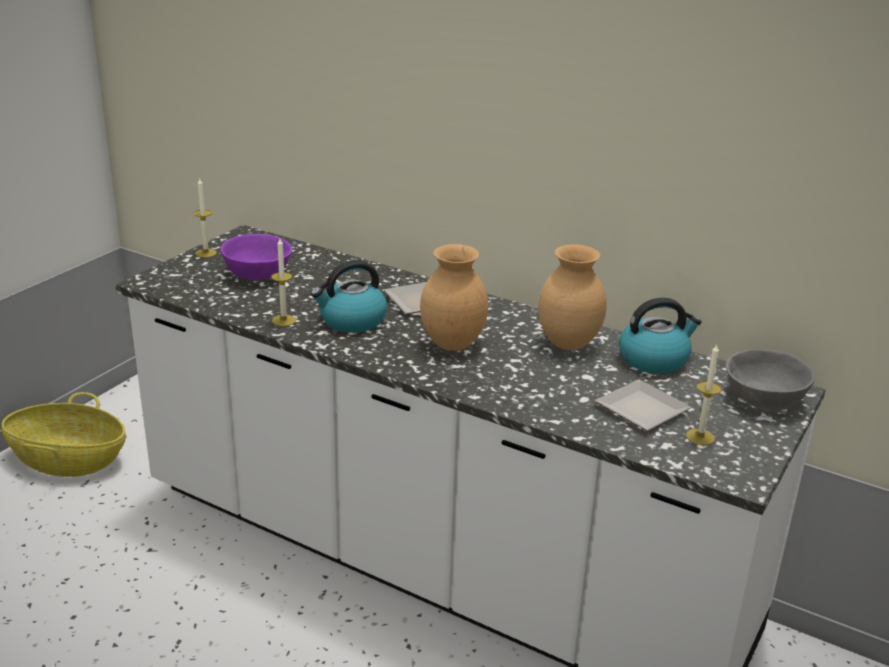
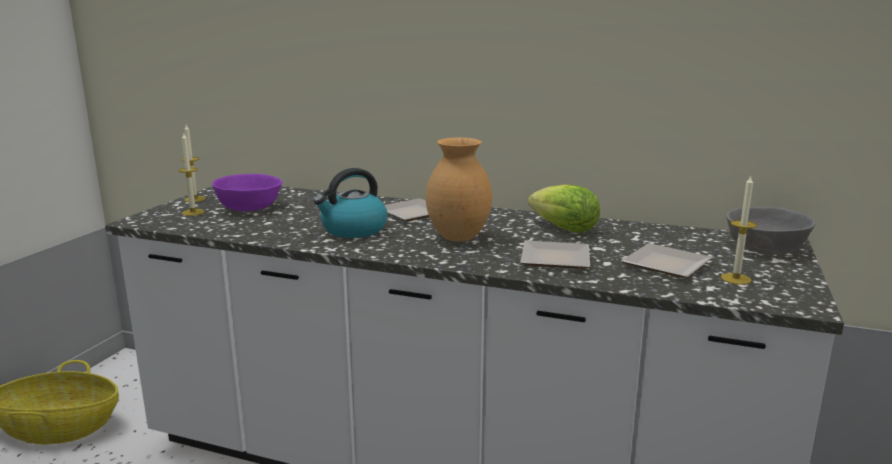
camera: 10 degrees left, 10 degrees down
(284, 320) = (286, 235): candle -> candle (193, 212)
(536, 389) = (557, 260): none -> plate
(568, 344) = (564, 229): brown vase -> lettuce
(654, 359) = (647, 232): kettle -> none

